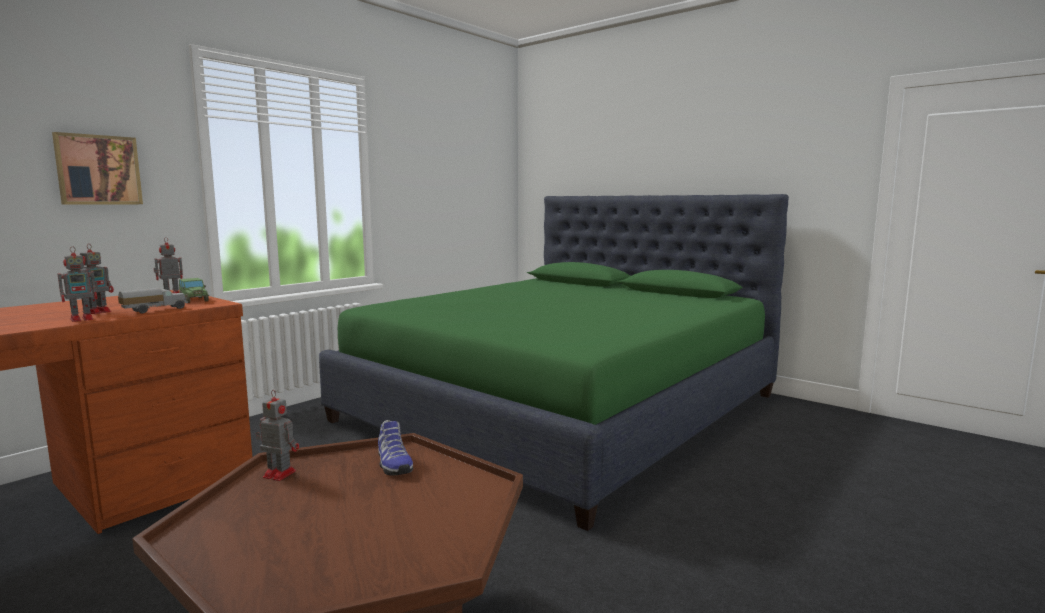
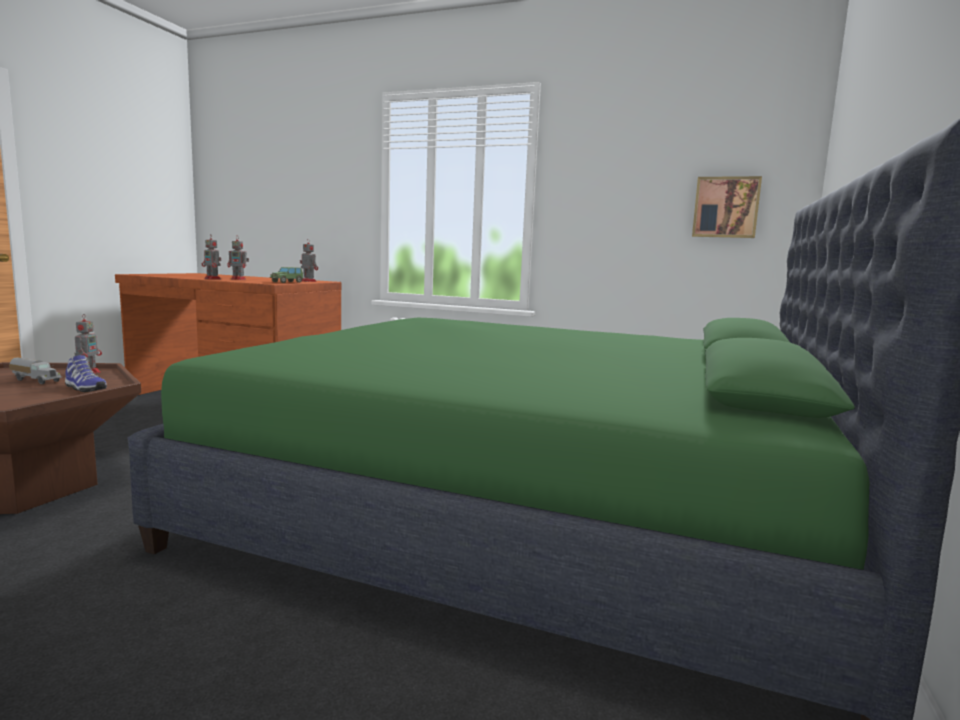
camera: 70 degrees right, 0 degrees up
(98, 170) = (323, 195): picture -> picture (725, 207)
(154, 310) = (242, 281): toy truck -> toy truck (36, 380)
(393, 464) = (84, 388): shoe -> shoe turned 105 degrees counterclockwise

